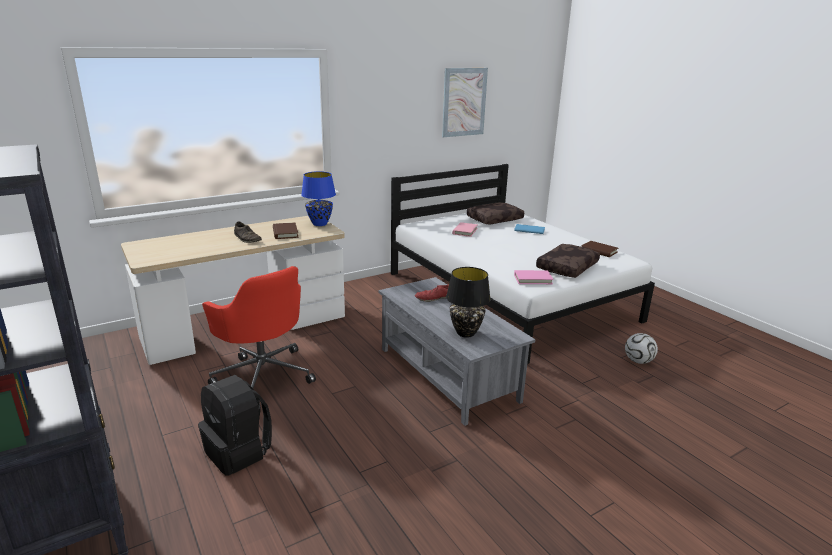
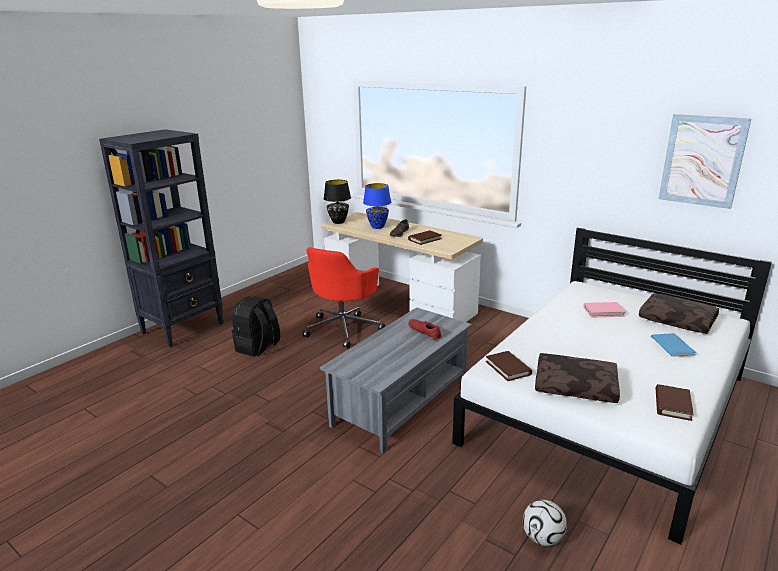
camera: 70 degrees right, 0 degrees up
(320, 224) = (460, 243): blue table lamp -> blue table lamp (378, 227)
(466, 333) = (365, 357): black table lamp -> black table lamp (338, 222)
(533, 279) = (508, 368): pink book -> brown book

